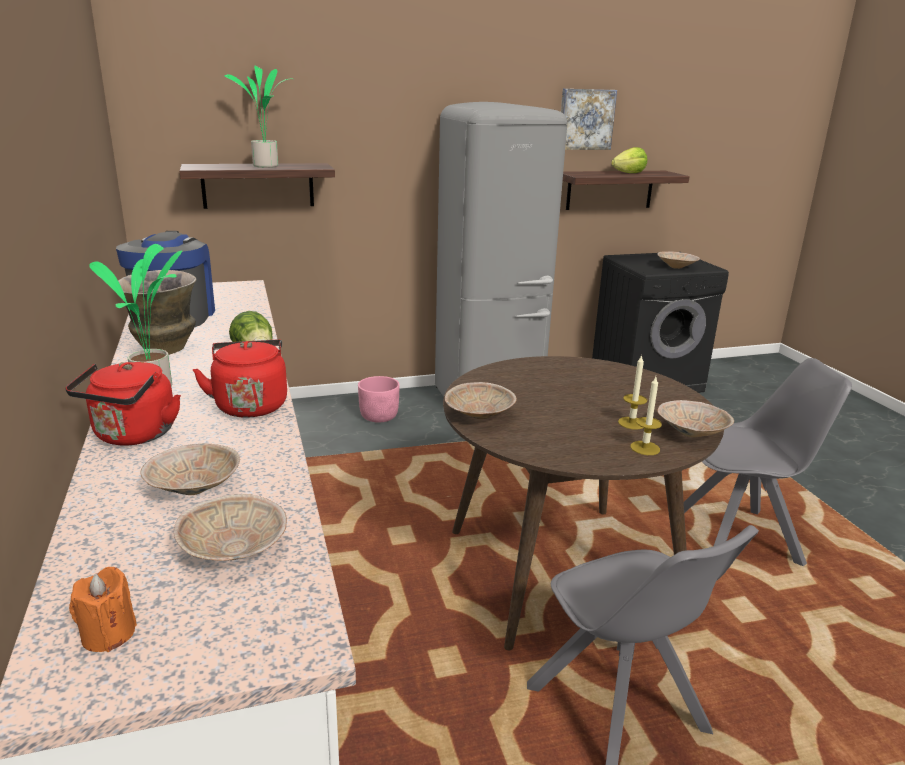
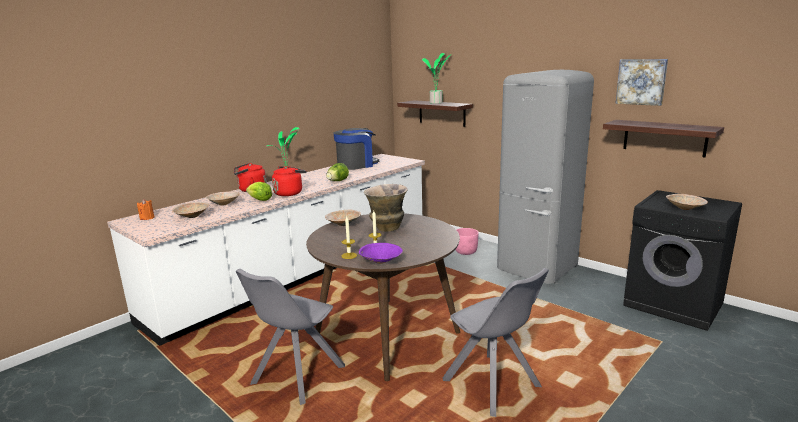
camera: 60 degrees right, 5 degrees down
(165, 350) = (322, 173): vase -> vase (387, 229)
(629, 173) = (666, 125): lettuce -> lettuce (259, 200)
(692, 433) = (381, 261): beige bowl -> purple bowl

